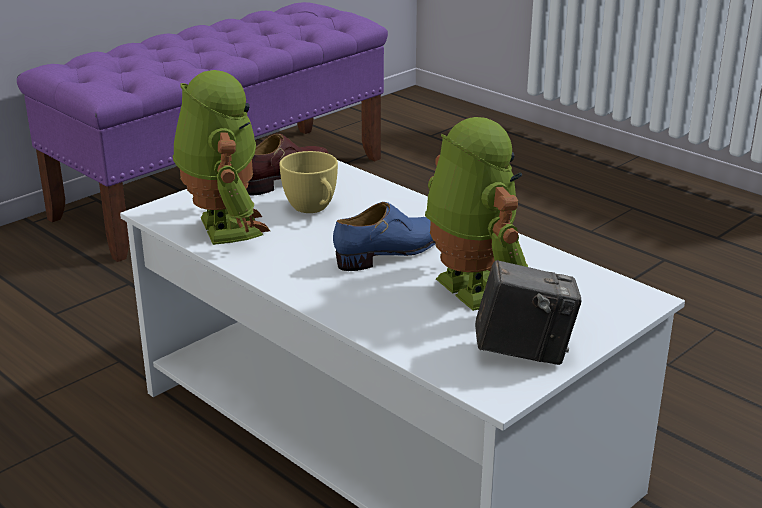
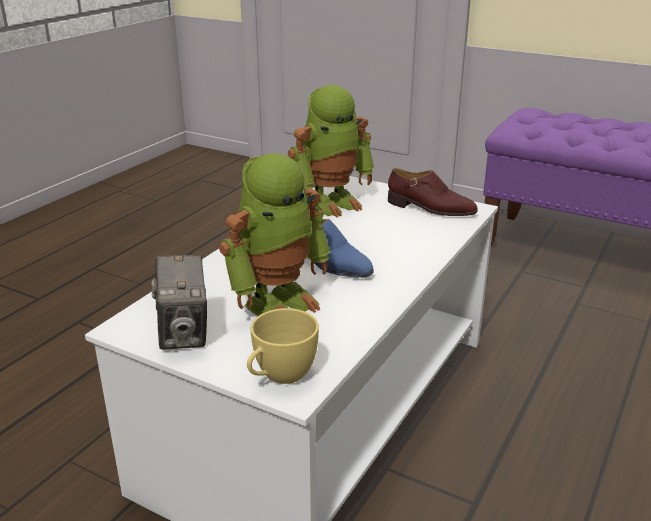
camera: 75 degrees right, 0 degrees up
(313, 209) = (382, 225): yellow cup -> yellow cup (280, 376)

